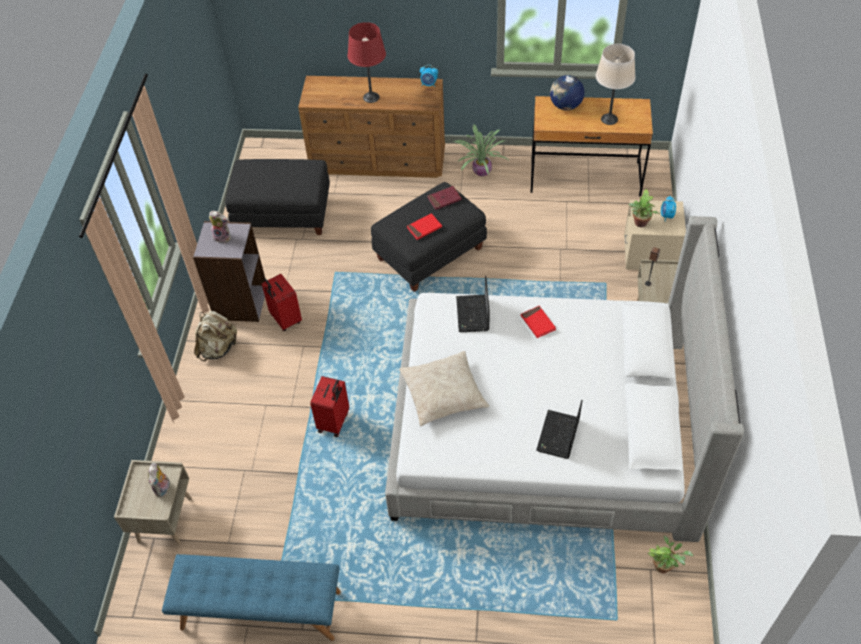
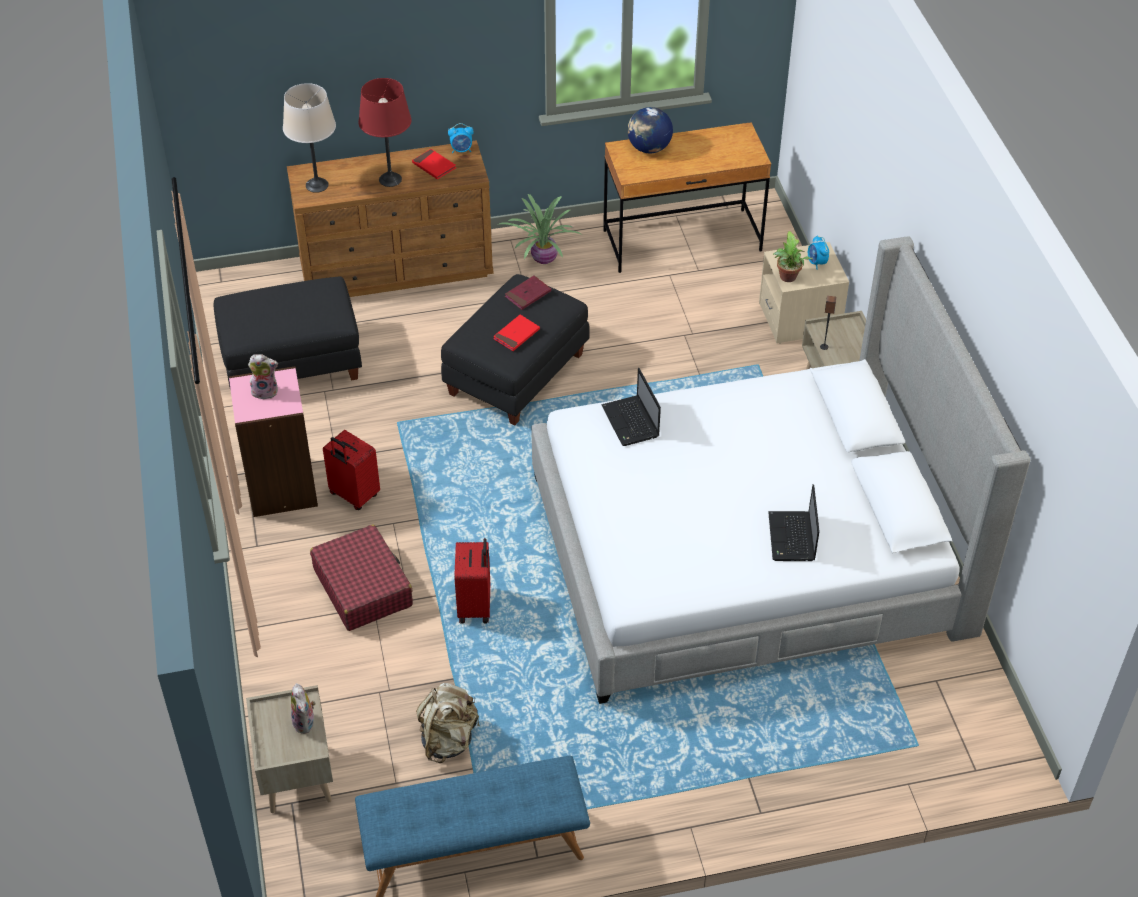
camera: 20 degrees left, 5 degrees down
(218, 348) = (275, 551): beige backpack -> beige backpack (448, 739)
(240, 302) = (281, 487): grey bookcase -> pink bookcase
(264, 388) = (363, 587): none -> red suitcase
(443, 393) = (632, 522): beige pillow -> none
(538, 323) = (715, 416): red book -> red book (434, 166)
(609, 119) = (710, 155): beige table lamp -> beige table lamp (317, 185)
(664, 565) = (950, 672): potted plant -> none

